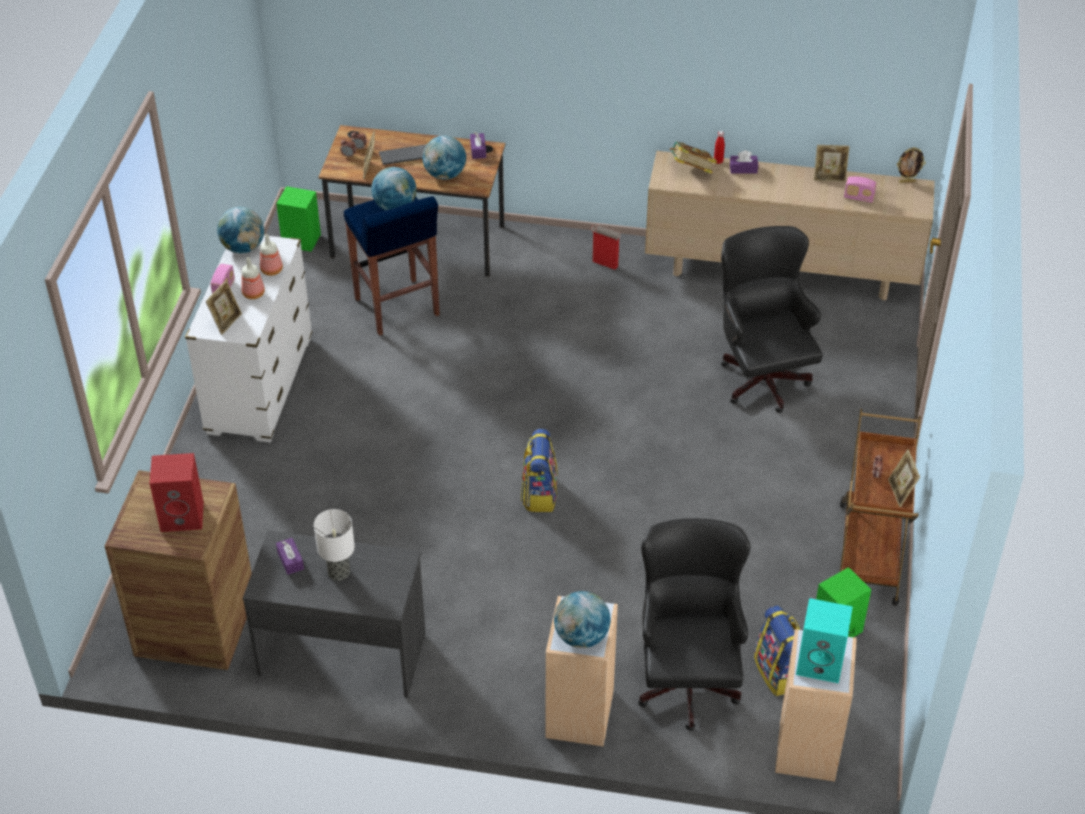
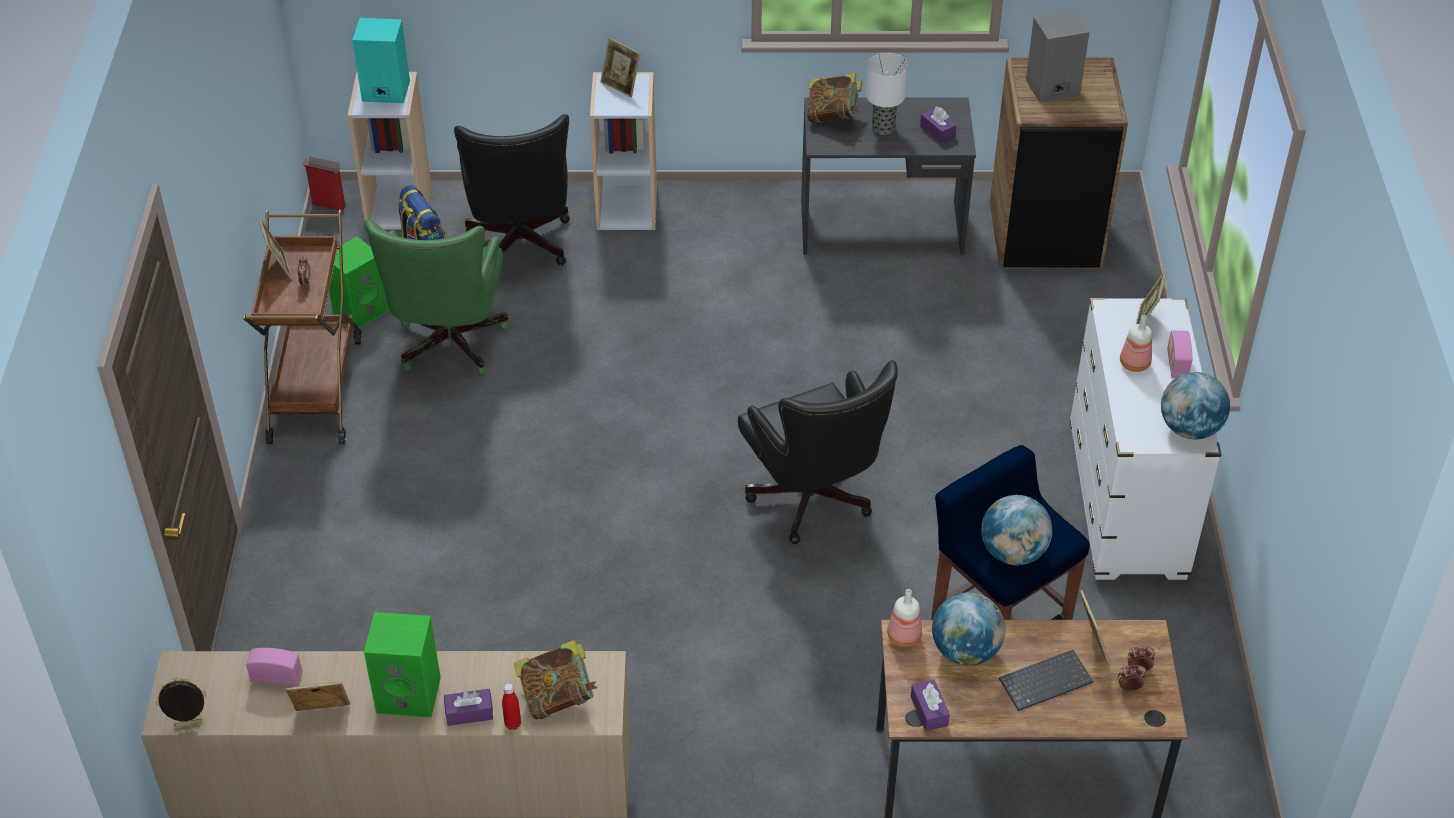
camera: 170 degrees right, 0 degrees up
(183, 516) = (1051, 88): red speaker -> grey speaker
(271, 270) = (1131, 400): bottle -> bottle (905, 637)
(300, 240) = (1201, 754): green speaker -> green speaker (410, 694)
(380, 592) = (833, 116): none -> book
(539, 494) = (717, 410): backpack -> none
(581, 636) = (621, 86): globe -> picture frame
(604, 263) = (698, 779): cardboard box -> cardboard box (329, 205)
(755, 580) = (450, 347): none -> green office chair
(761, 377) = (442, 607): black office chair -> black office chair (813, 503)

